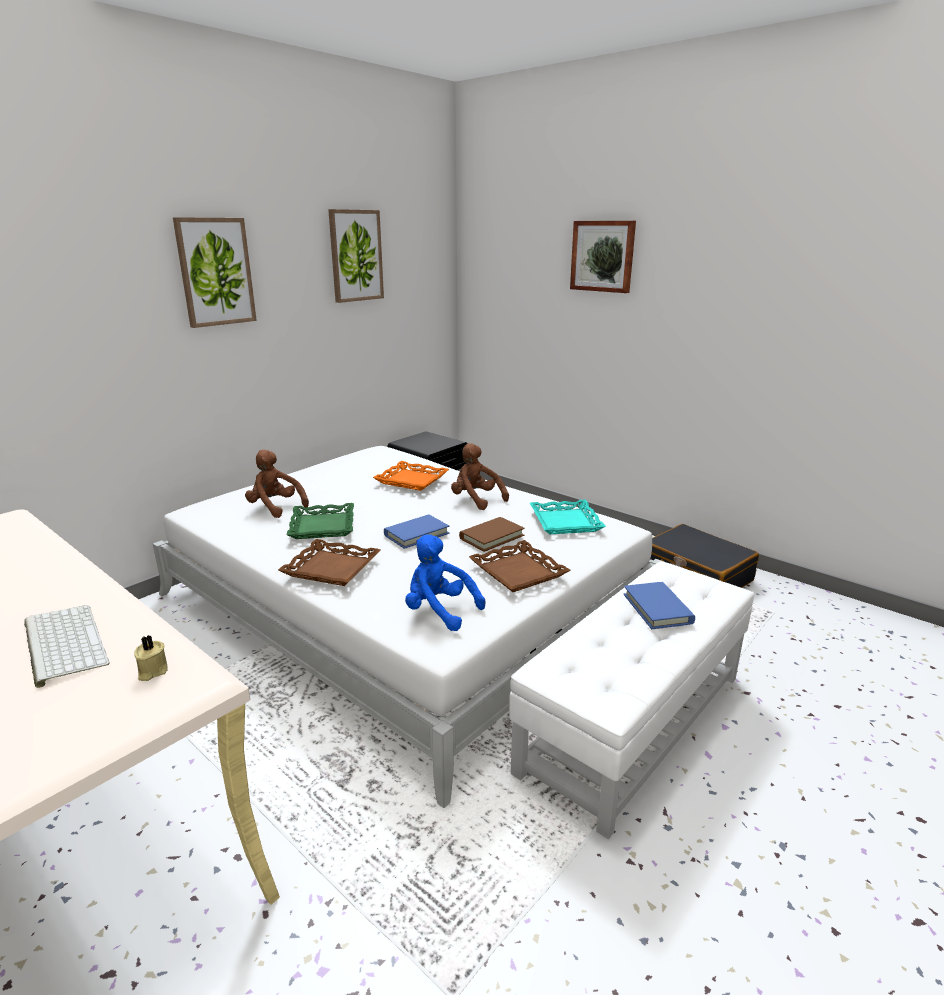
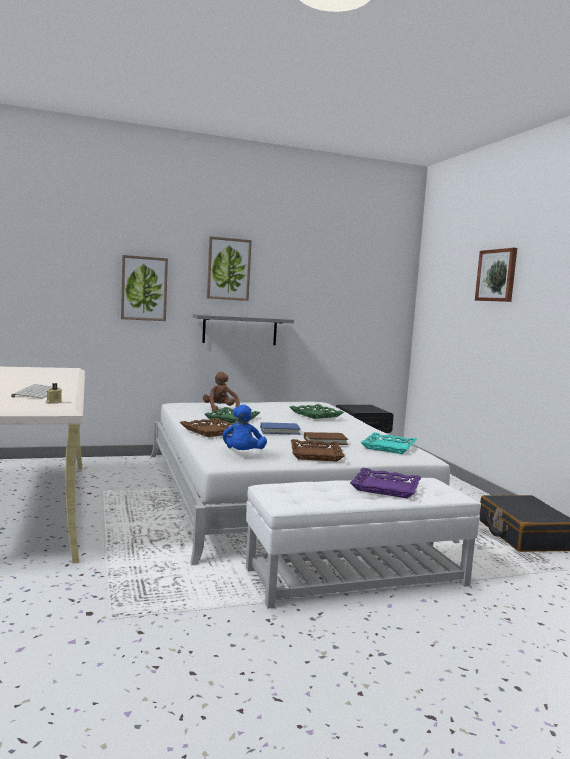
camera: 30 degrees right, 15 degrees down
(251, 368) = (240, 330): none -> grey shelf
(355, 256) = (328, 271): picture -> picture (144, 288)
(411, 480) = (315, 414): orange tray -> green tray
(439, 611) = (243, 455): blue plush toy -> blue plush toy turned 150 degrees counterclockwise
(476, 500) = (345, 429): brown plush toy -> none
(657, 608) = (385, 488): blue book -> purple tray

